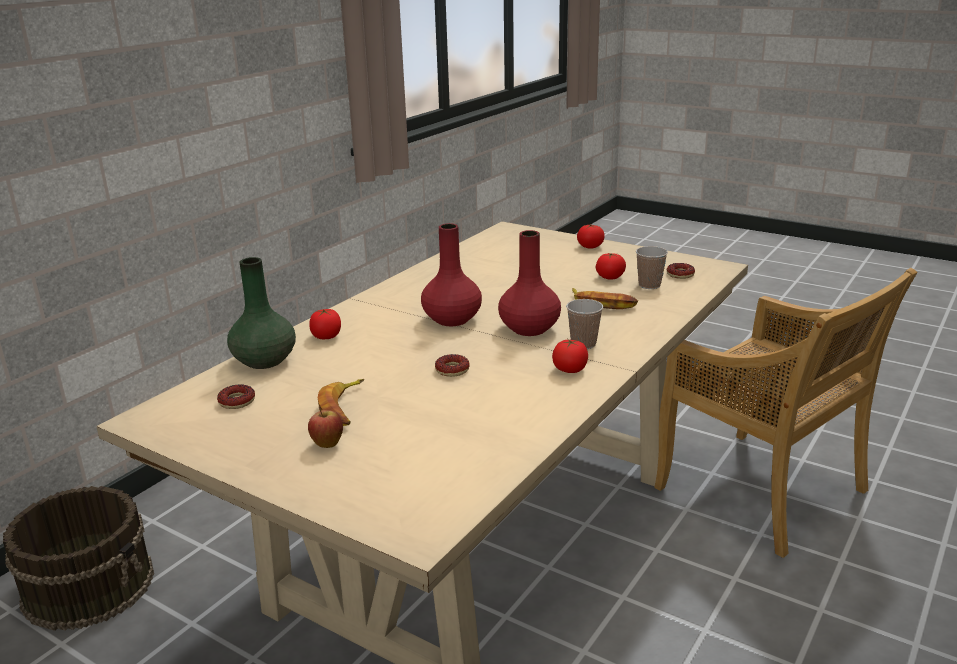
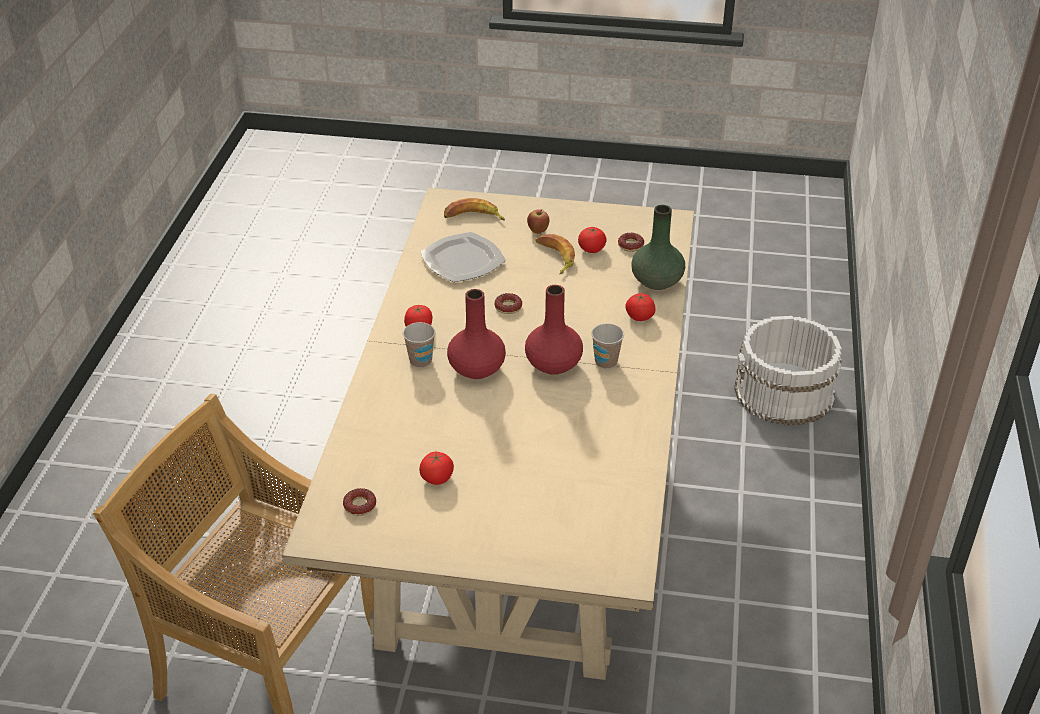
camera: 155 degrees right, 15 degrees up
(89, 584) = (784, 393): brown bucket -> white bucket
(465, 429) = (462, 261): none -> plate
(590, 247) = (489, 549): tomato -> tomato (591, 249)
(602, 303) = (426, 425): banana -> banana (473, 217)
(649, 285) = (389, 472): cup -> cup (606, 362)

